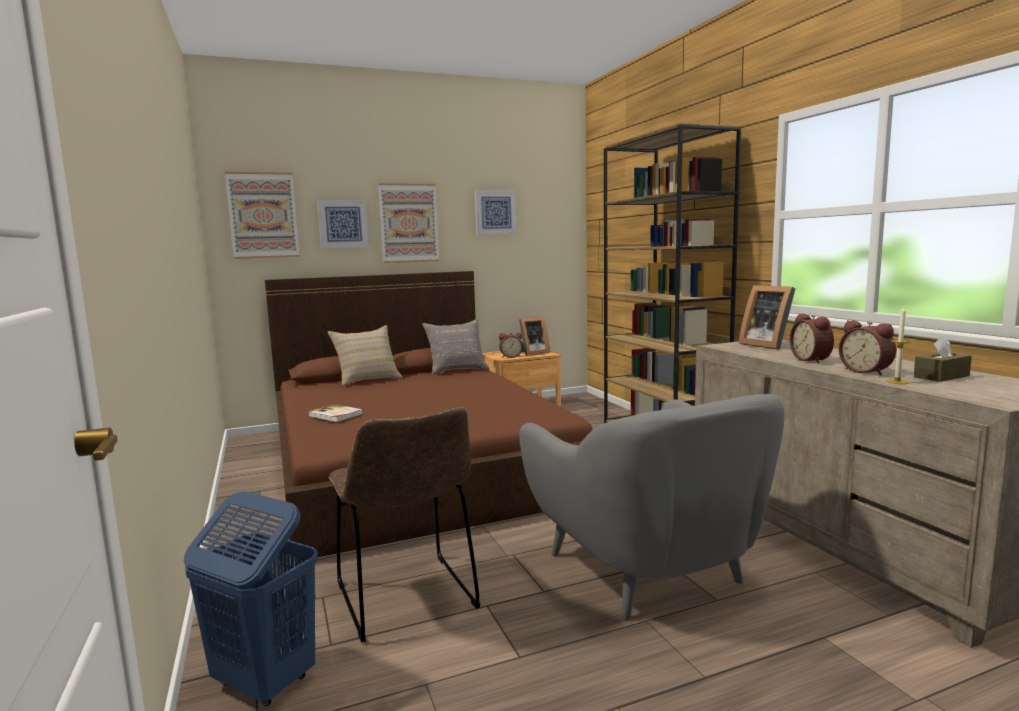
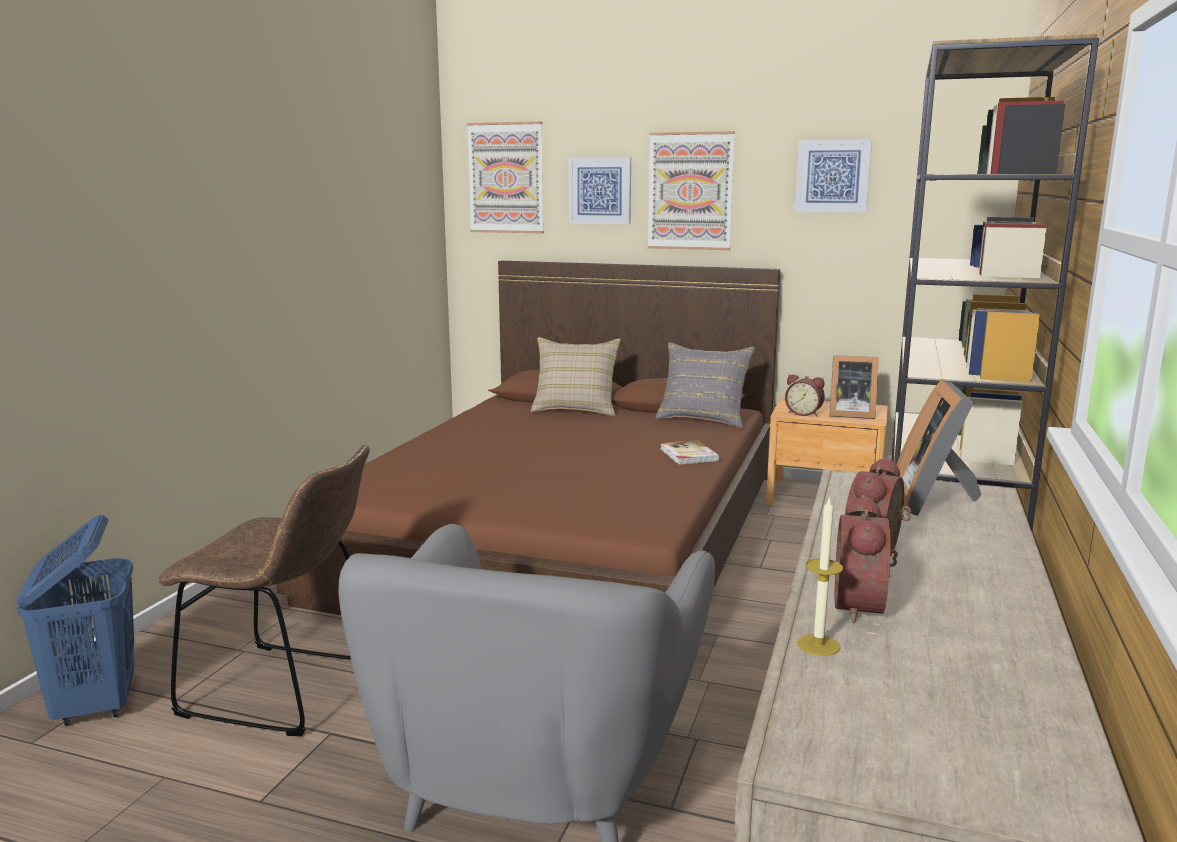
camera: 40 degrees right, 5 degrees up
(335, 415) = (436, 450): book -> book (688, 455)
(408, 600) = (288, 690): brown chair -> brown chair turned 90 degrees counterclockwise
(941, 376) = (950, 670): brown tissue box -> none

